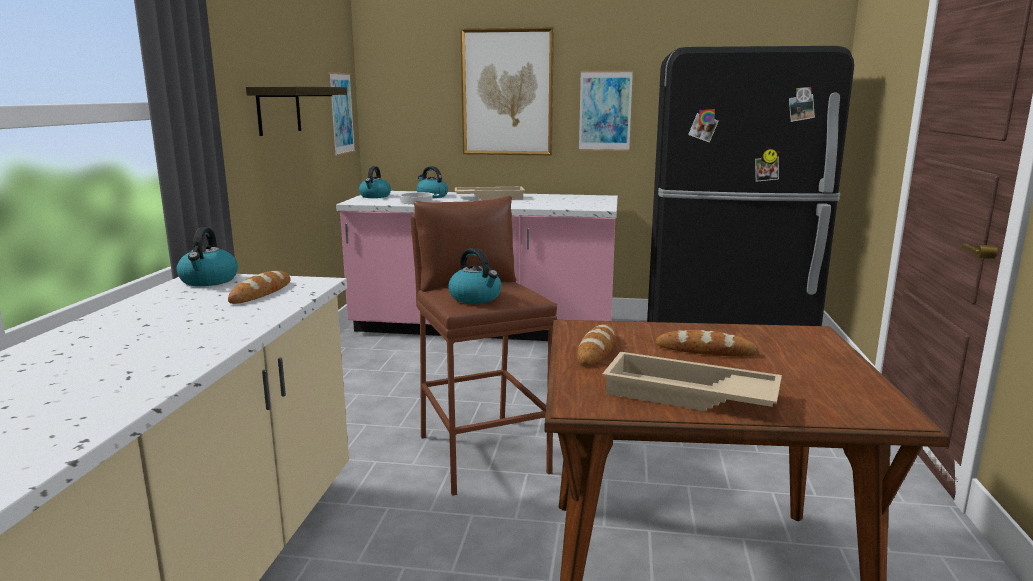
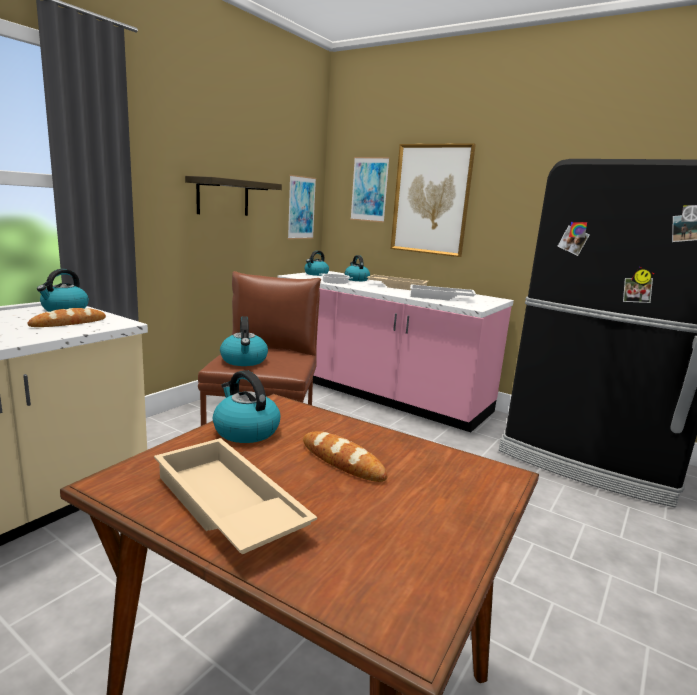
camera: 25 degrees right, 0 degrees up
(553, 203) = (440, 297): none -> white tray
(596, 350) = (245, 431): bread -> kettle
(605, 111) = (512, 221): picture -> picture (369, 189)

